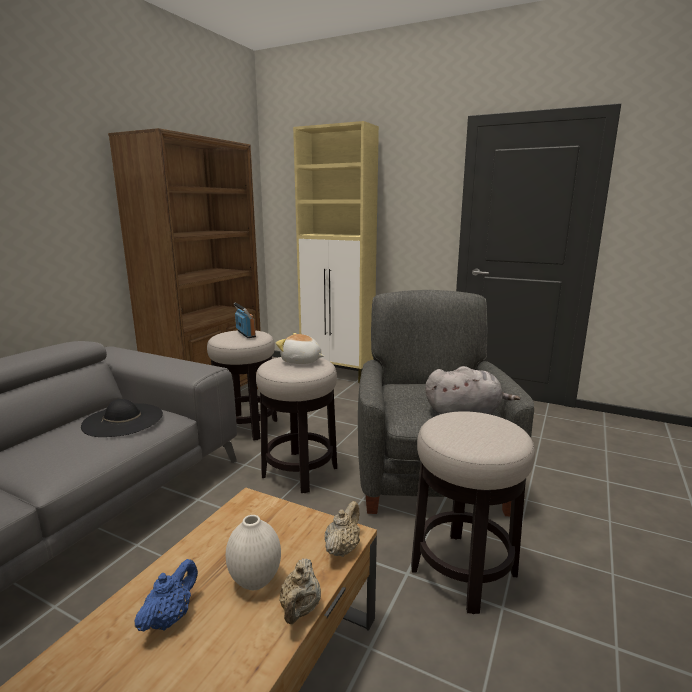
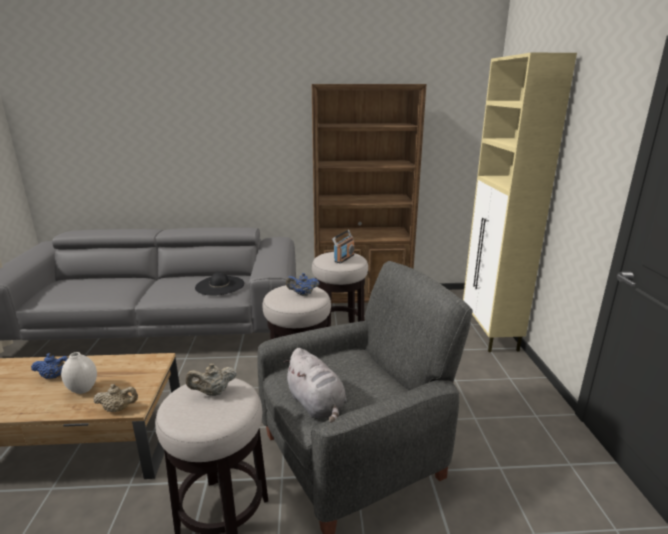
camera: 60 degrees right, 5 degrees up
(300, 609) = (61, 412): beige teapot -> beige teapot (213, 392)
(301, 361) = (303, 294): plush toy -> blue teapot

